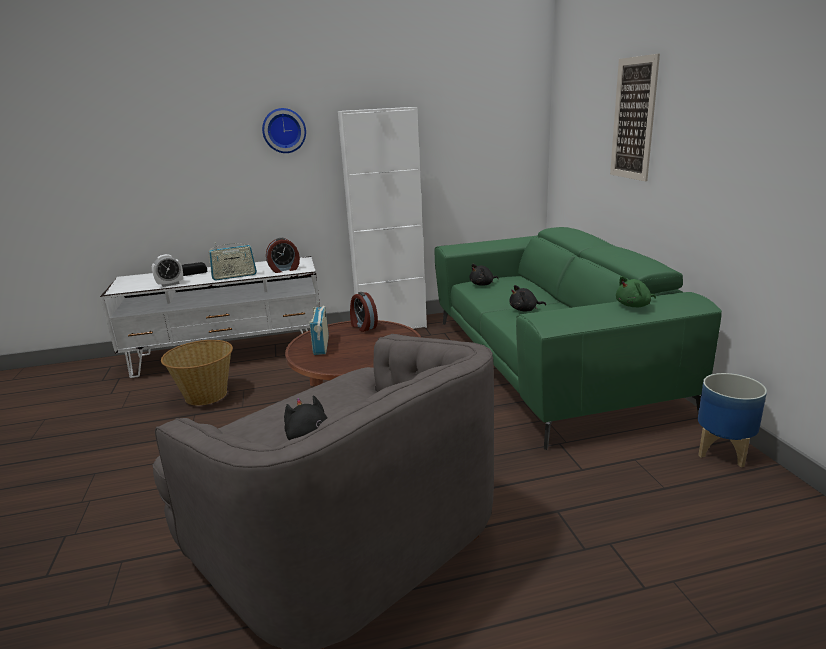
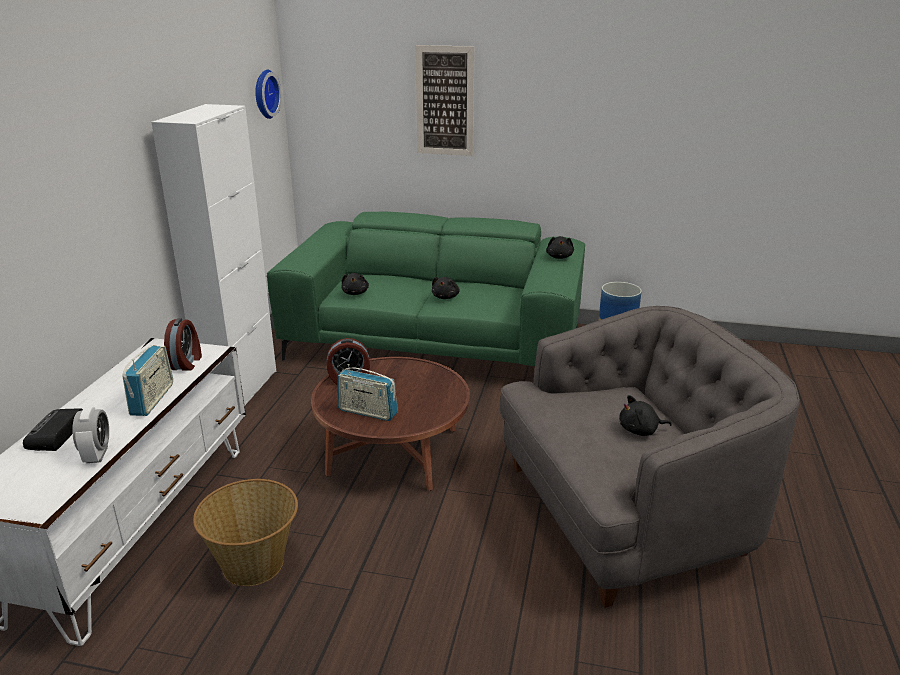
camera: 65 degrees left, 5 degrees up
(284, 130) = (98, 162): wall clock -> wall clock (264, 94)
(634, 305) = (559, 257): green plush toy -> black plush toy

